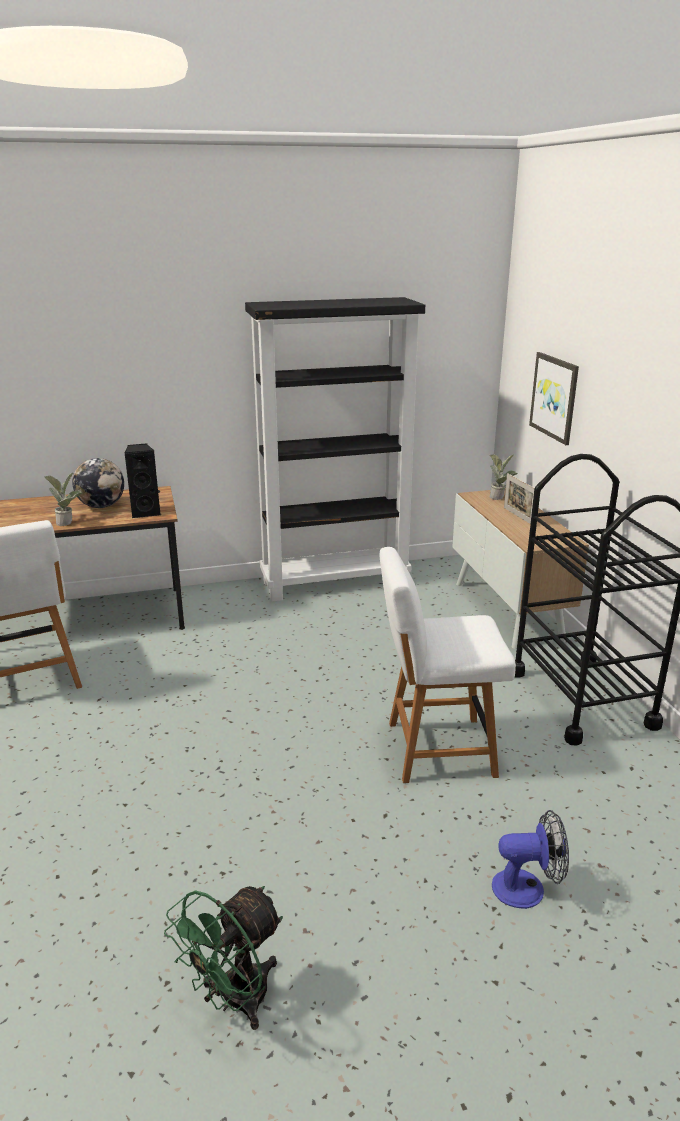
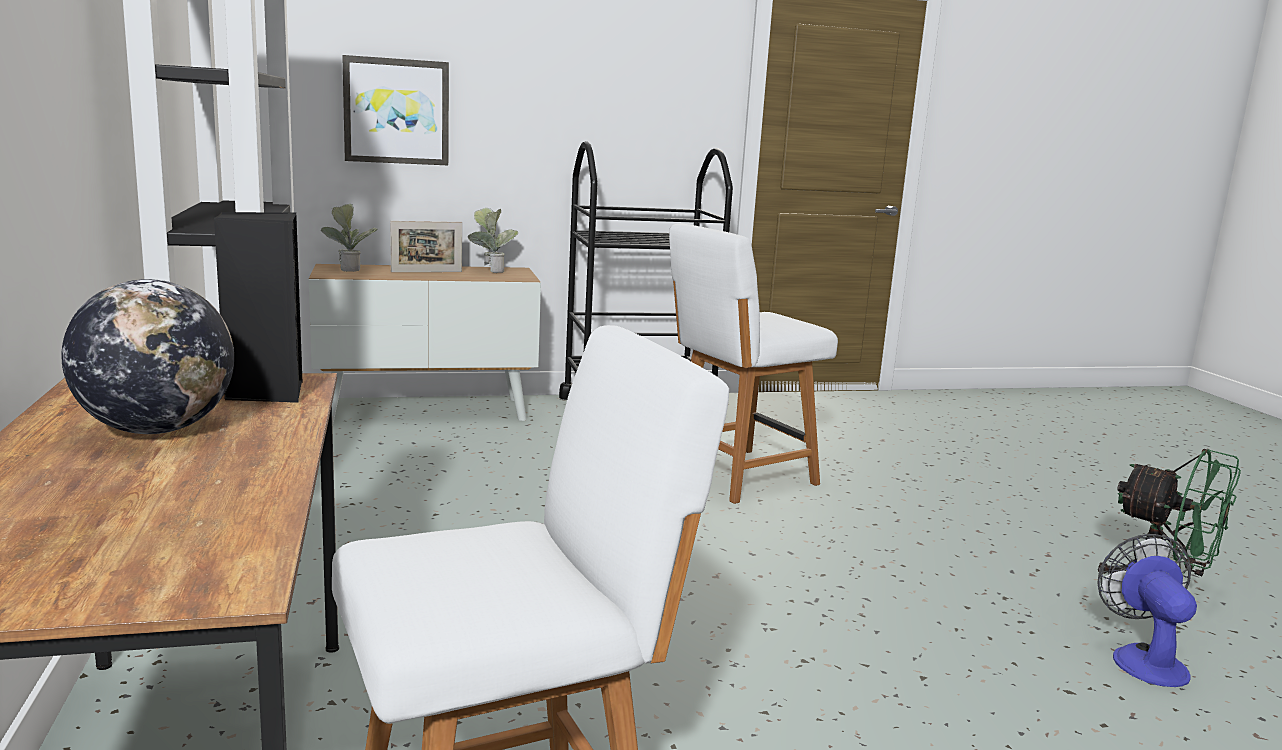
camera: 90 degrees left, 10 degrees down
(68, 522) = (259, 459): potted plant -> potted plant (491, 271)
(436, 749) = (736, 476): white chair -> white chair turned 60 degrees clockwise
(527, 888) = (925, 465): fan -> fan (1143, 659)

